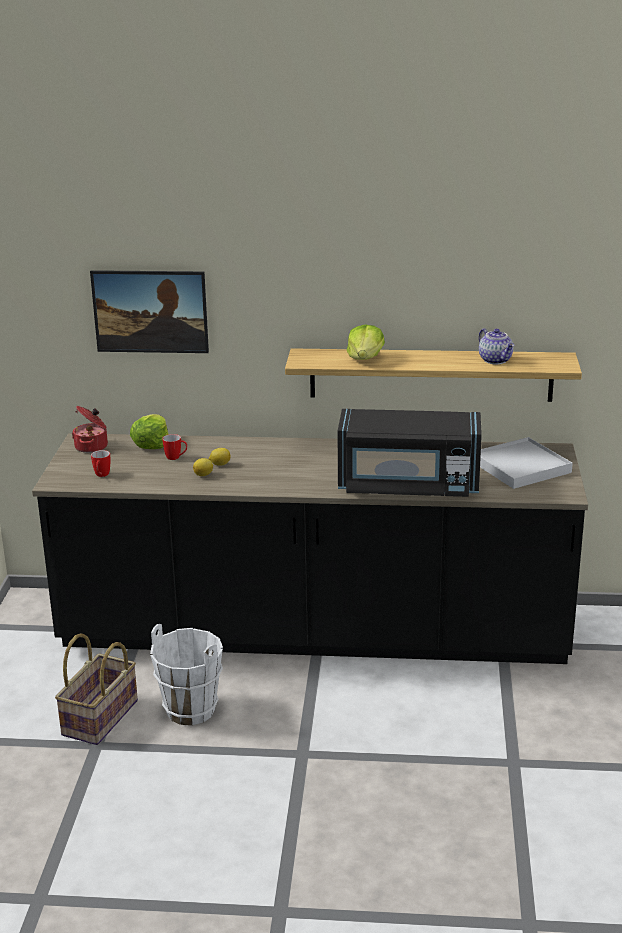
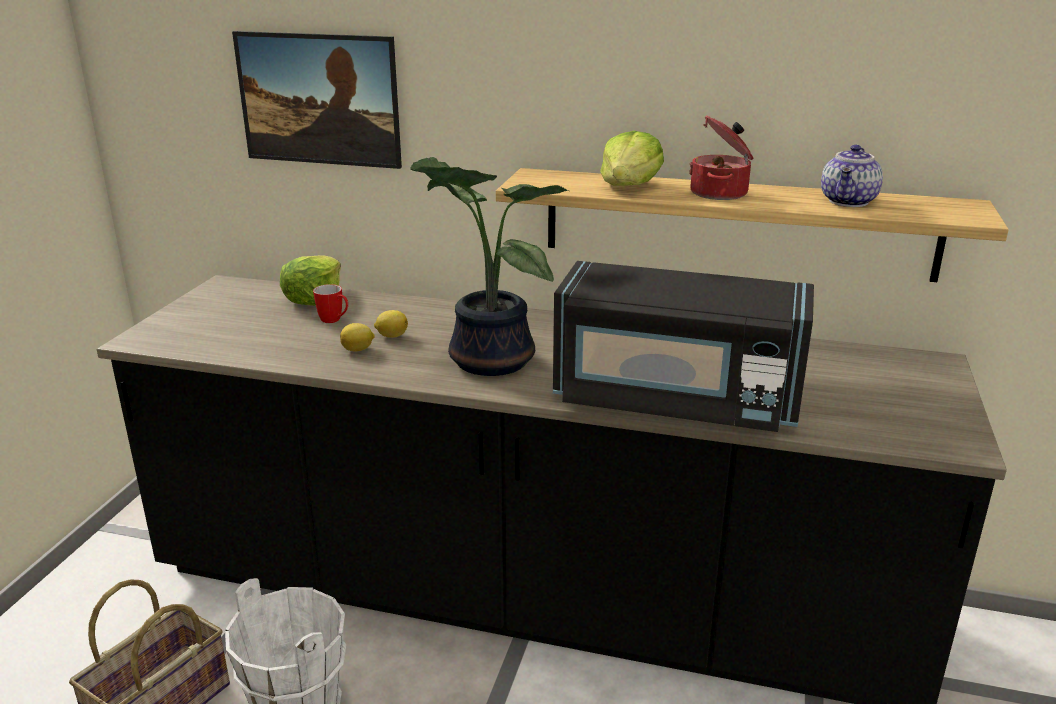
camera: 10 degrees right, 0 degrees up
(92, 446) = (231, 295): cooking pot -> cooking pot (720, 193)
(101, 476) = (210, 336): mug -> none
(287, 474) = (486, 360): none -> potted plant
(496, 360) = (849, 202): teapot -> teapot turned 45 degrees clockwise
(520, 467) = (874, 386): white tray -> none

